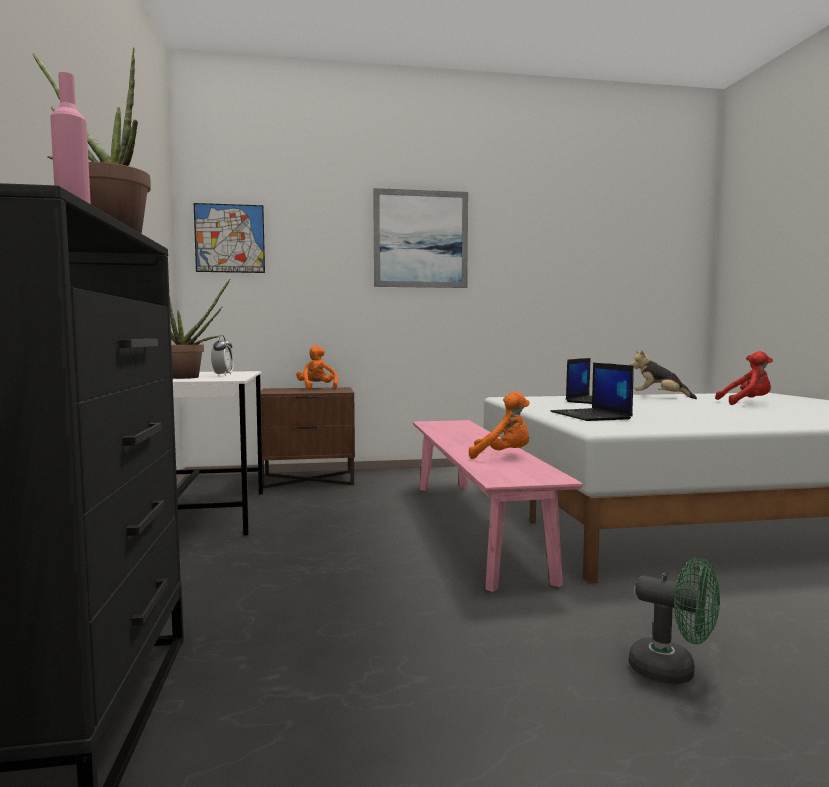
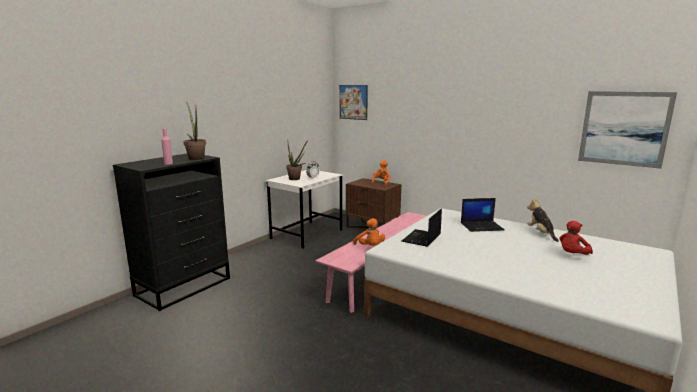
camera: 45 degrees right, 10 degrees up
(421, 239) = (444, 103): picture -> picture (624, 128)
(673, 671) = (313, 352): green fan -> none
(746, 403) = (572, 255): red plush toy -> red plush toy turned 90 degrees clockwise

